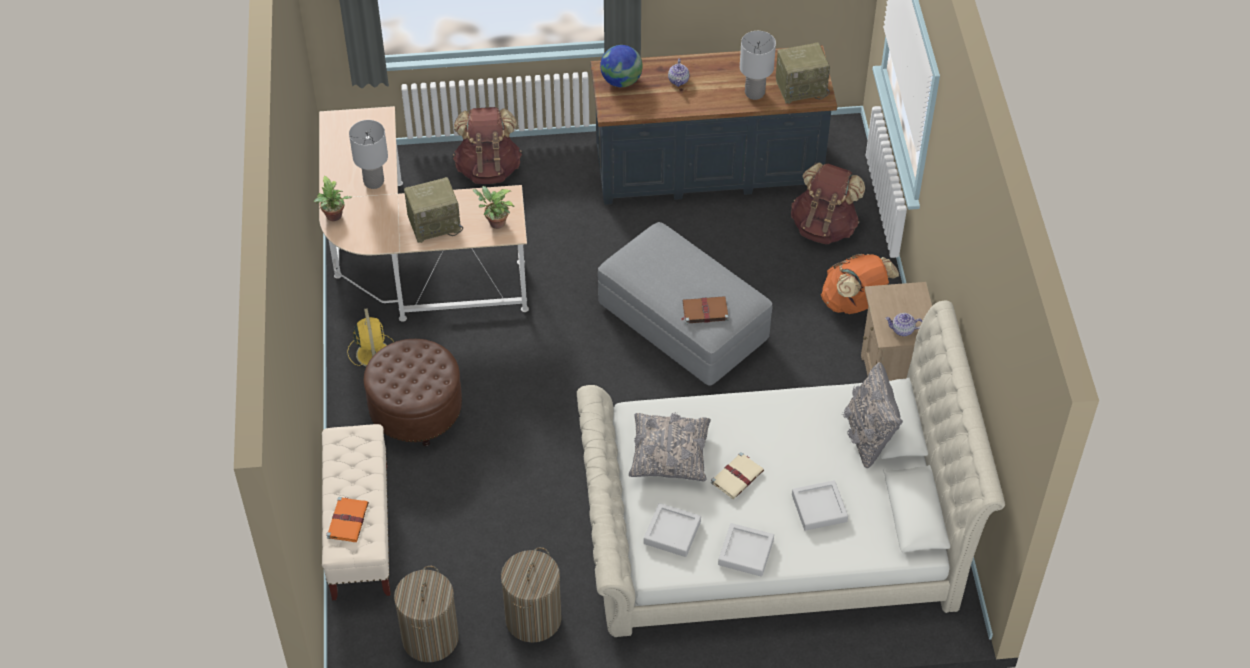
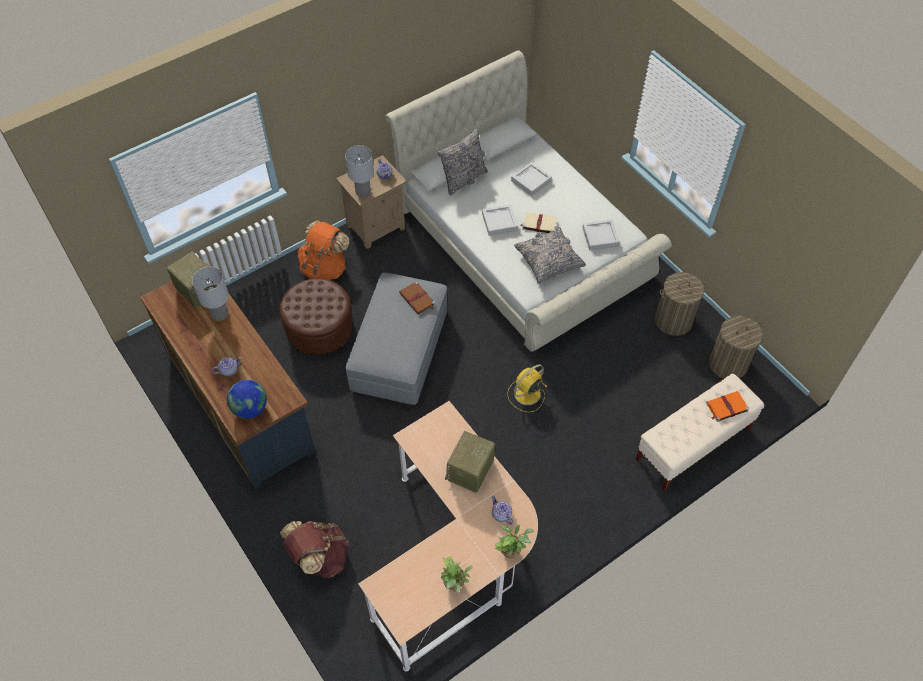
camera: 120 degrees left, 5 degrees up
(373, 226) = (501, 514): none -> teapot
(373, 352) = (552, 528): yellow fan -> yellow fan (526, 394)
(374, 183) = (457, 542): grey table lamp -> grey table lamp (363, 193)
(416, 412) = (581, 467): brown ottoman -> brown ottoman (320, 332)
(435, 224) = (470, 471): radio -> radio turned 105 degrees counterclockwise
(495, 223) = (443, 431): potted plant -> potted plant (455, 585)
(745, 552) = (586, 200): grey tray -> grey tray (499, 222)
(824, 227) = (263, 310): brown backpack -> none

